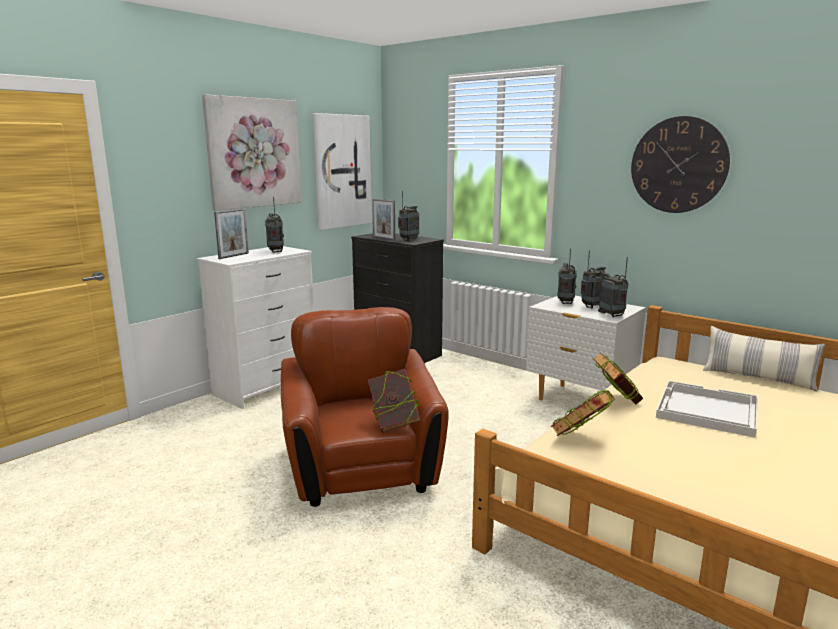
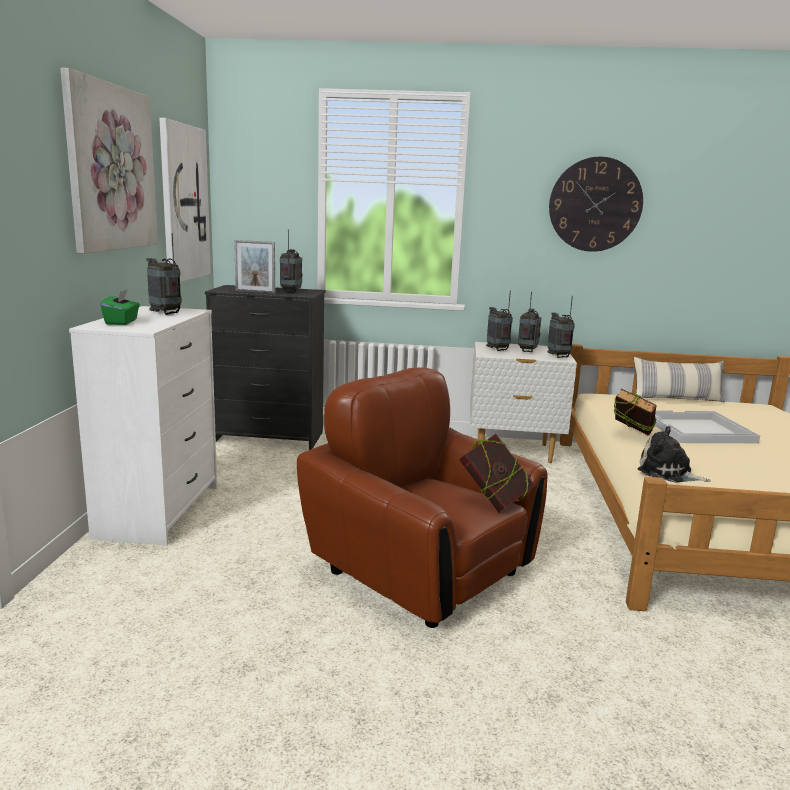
camera: 35 degrees left, 0 degrees up
(234, 256) = (122, 322): picture frame -> green tissue box
(581, 439) = (668, 473): book -> plush toy
(611, 315) = (558, 356): radio -> radio turned 45 degrees clockwise

